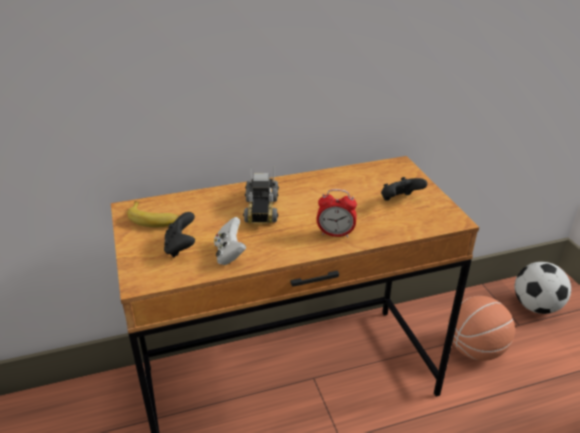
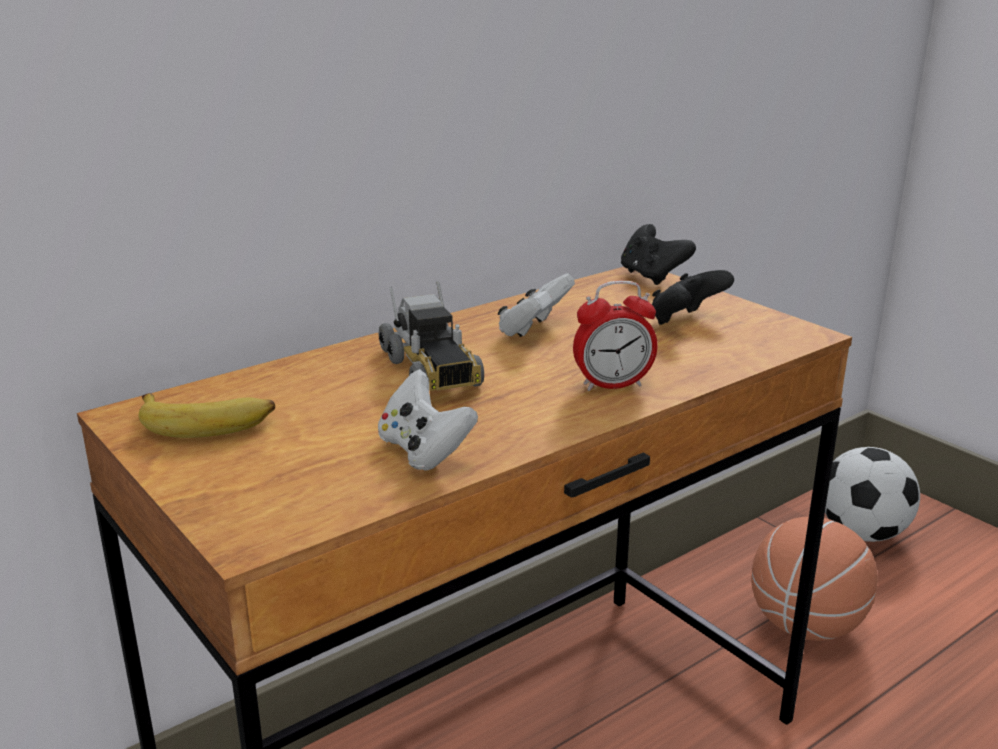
camera: 20 degrees left, 10 degrees down
(181, 247) = (305, 460): black game controller -> black game controller (652, 276)
(322, 192) = (534, 330): none -> white game controller

